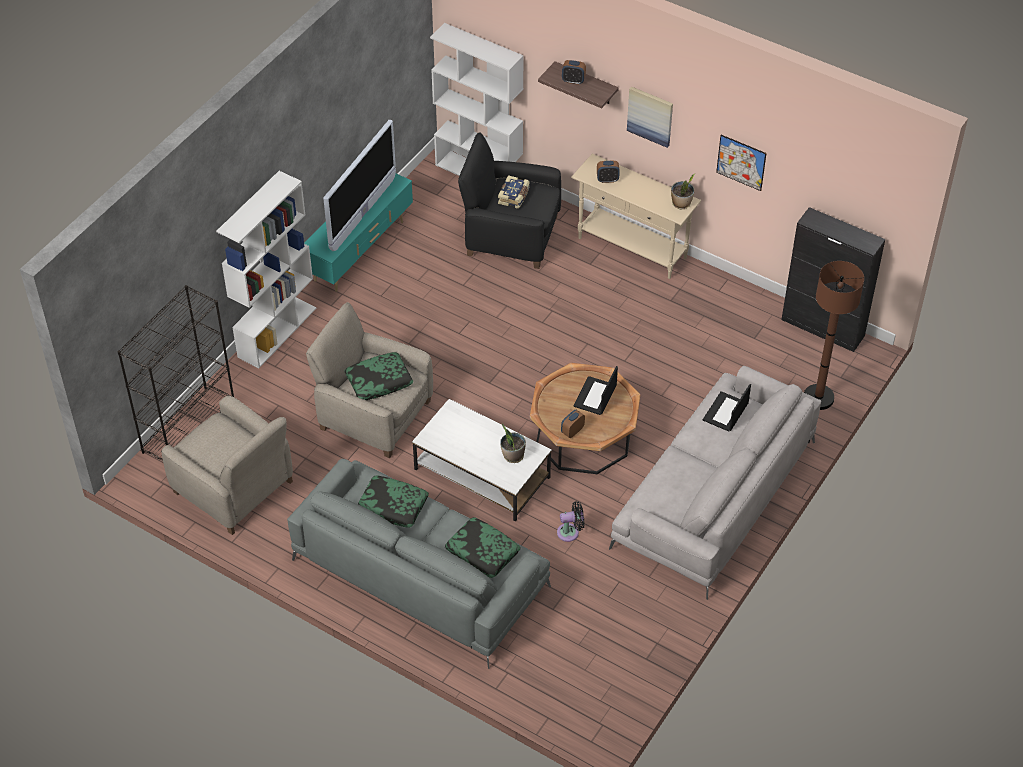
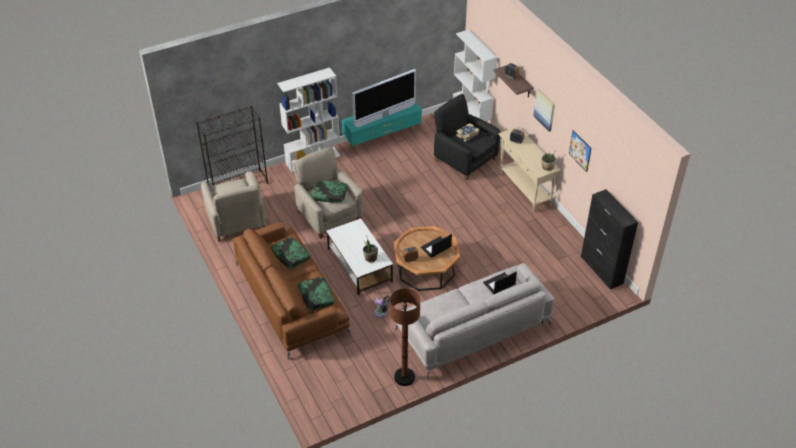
camera: 30 degrees right, 5 degrees down
(419, 574) = (291, 298): grey sofa -> brown sofa
(818, 398) = (571, 304): brown floor lamp -> brown floor lamp (404, 377)

